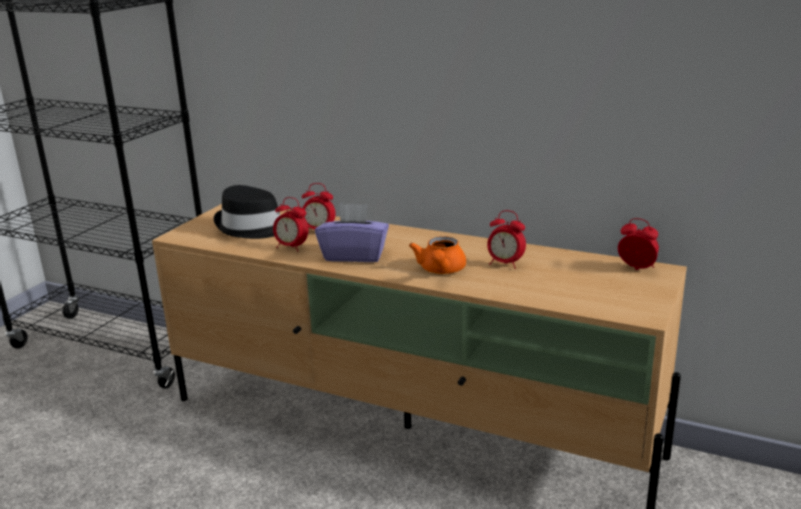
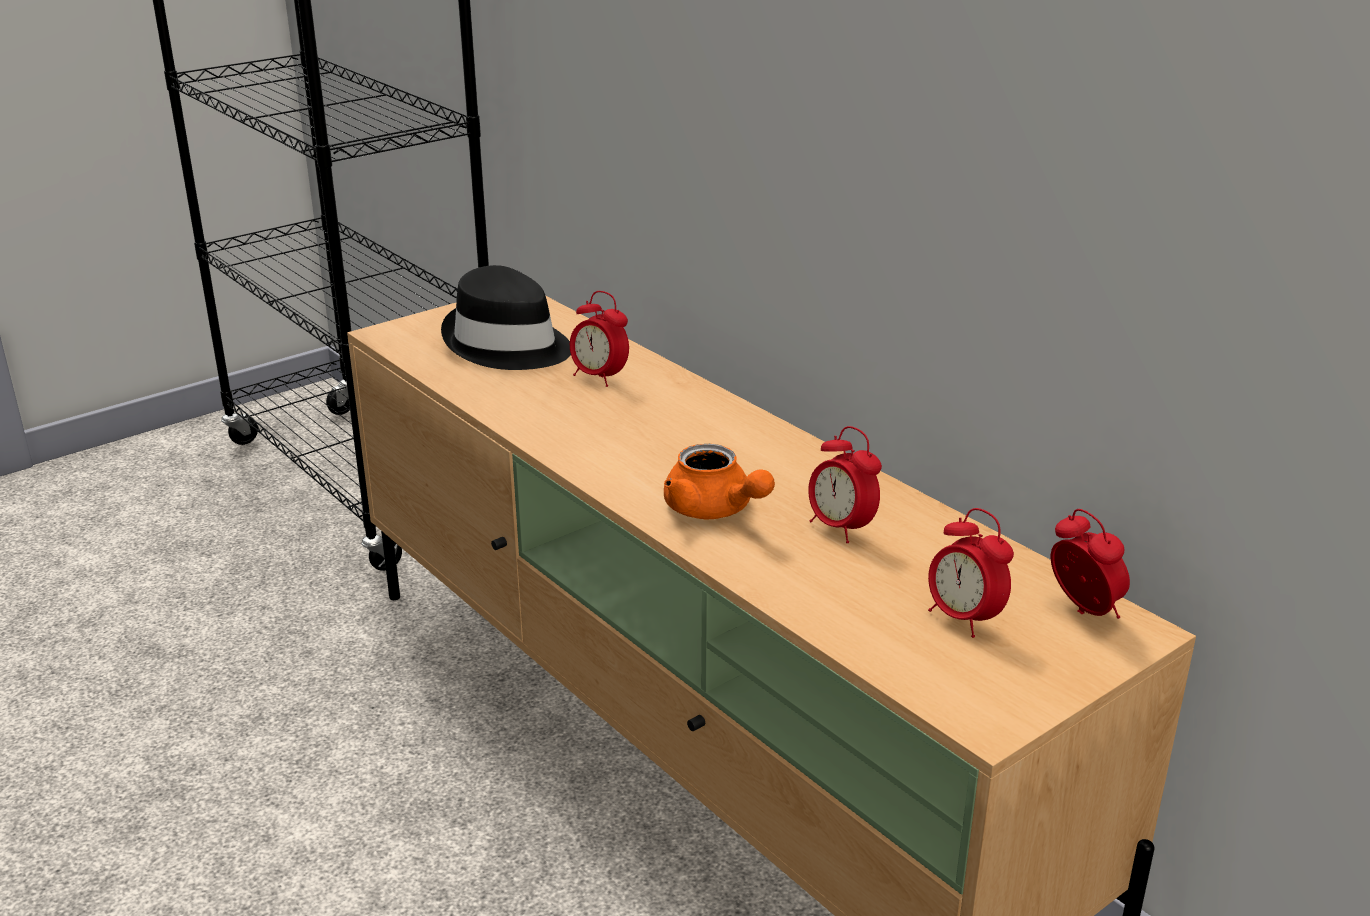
camera: 25 degrees right, 5 degrees up
(291, 247) = (527, 398): alarm clock -> alarm clock (963, 619)
(354, 255) = (606, 440): purple tissue box -> none
(440, 271) = (714, 510): orange teapot -> orange teapot turned 75 degrees counterclockwise

